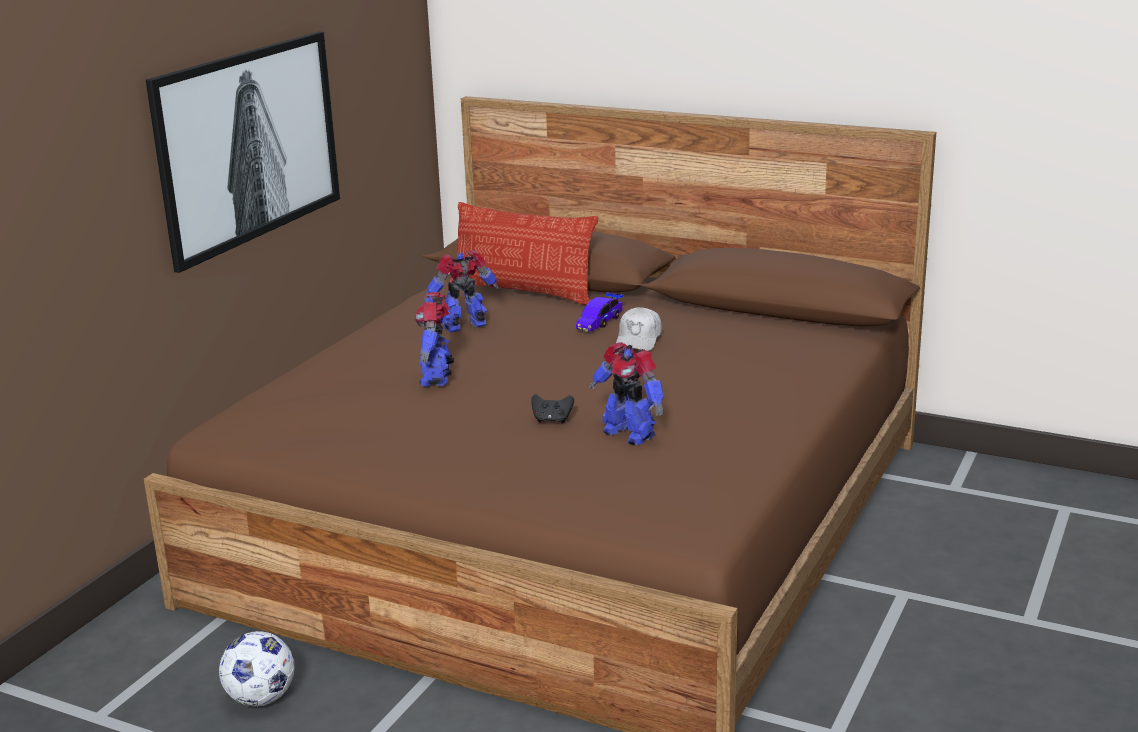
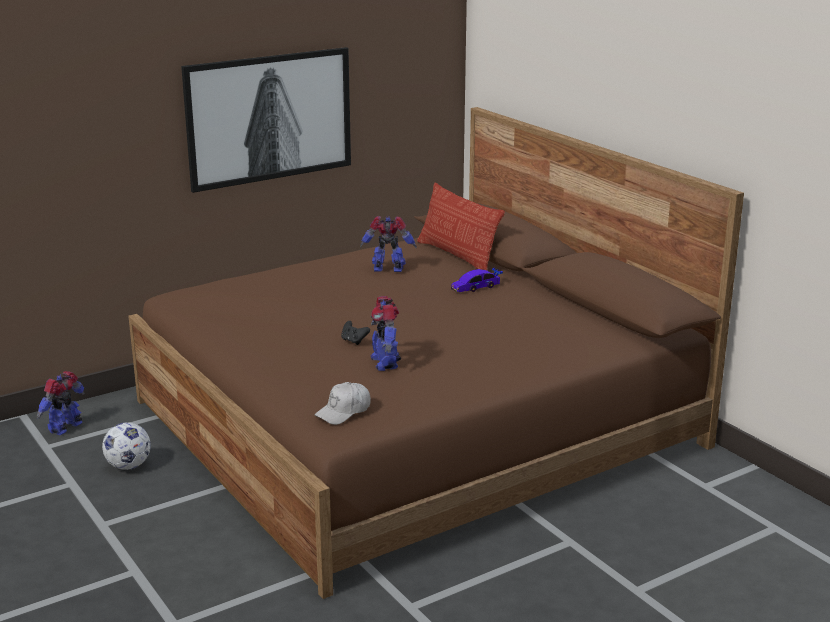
camera: 30 degrees right, 0 degrees up
(437, 377) = (320, 296): toy robot -> toy robot (66, 428)
(638, 340) = (483, 306): white cap -> white cap (344, 412)

